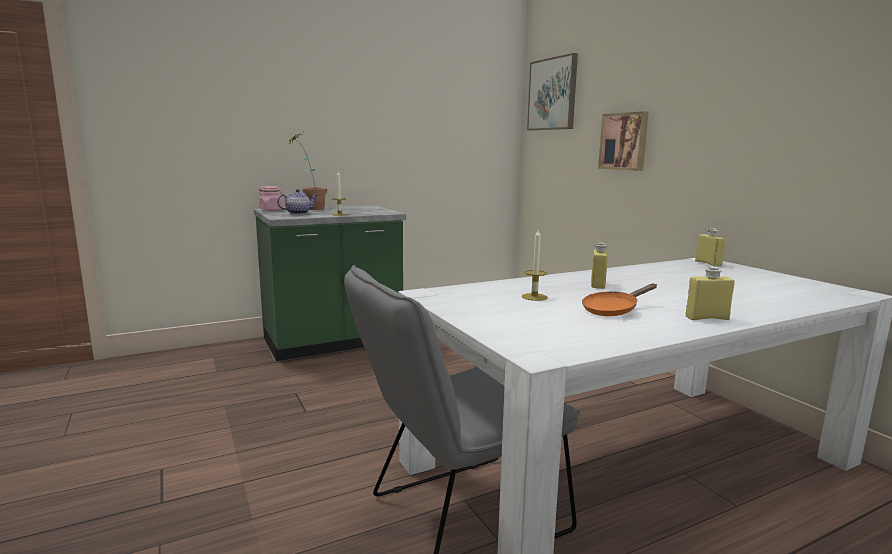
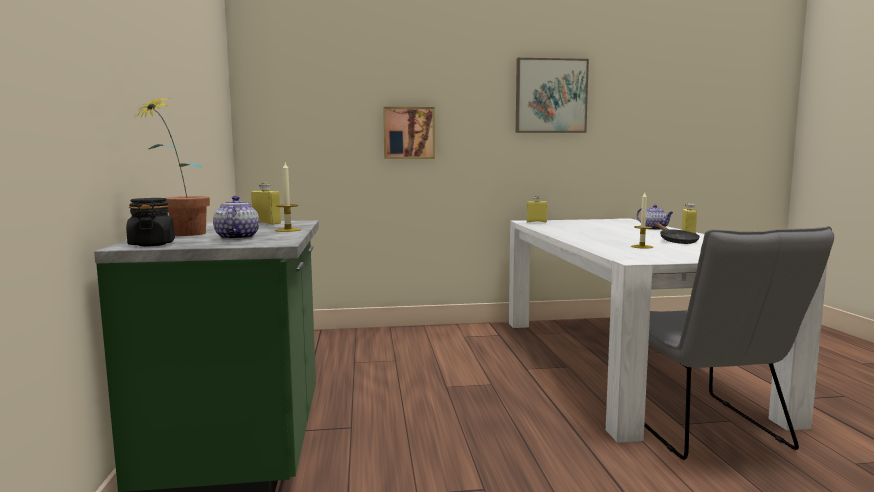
camera: 70 degrees left, 5 degrees down
(271, 210) = (152, 244): pink jar -> black jar
(552, 94) = (293, 80): picture -> picture (551, 96)
(597, 284) = (600, 237): yellow bottle -> yellow bottle (266, 223)
(613, 310) = (676, 241): orange frying pan -> black frying pan
(756, 305) = (654, 228): none -> teapot

